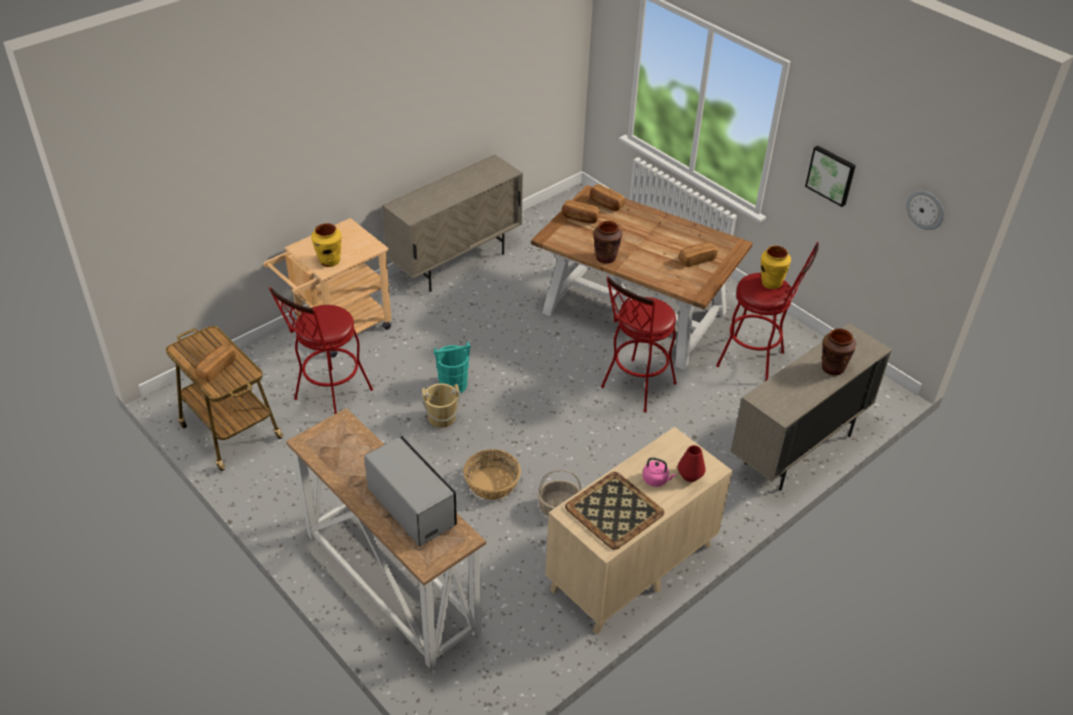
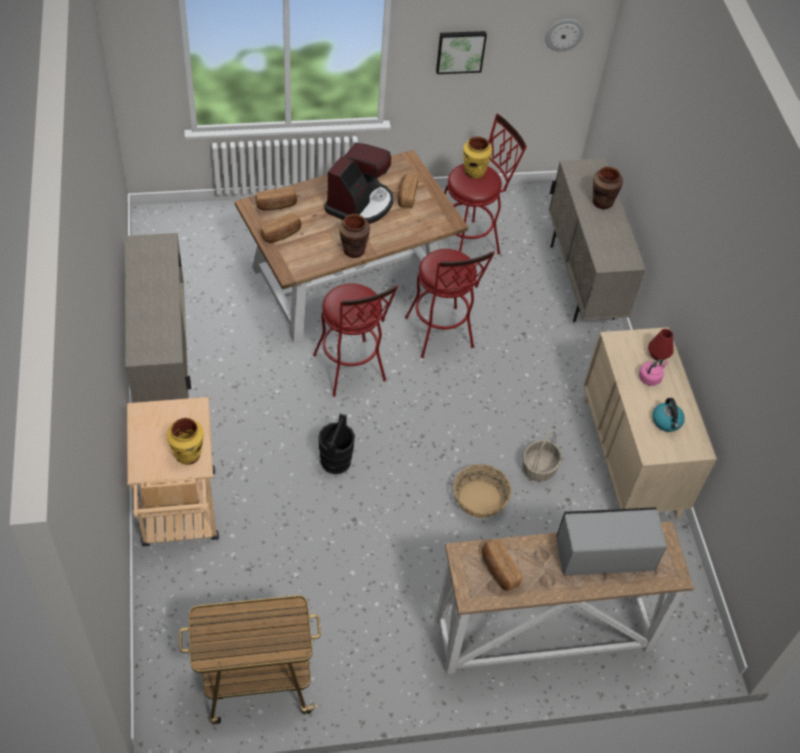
camera: 60 degrees left, 10 degrees up
(216, 368) = (265, 635): bread -> bread (499, 570)
(329, 398) = (274, 570): red stool -> red stool (351, 372)
(441, 418) = (372, 493): beige bucket -> none
(452, 385) = (335, 461): turquoise bucket -> black bucket
(615, 510) = (666, 421): tray -> kettle
(658, 241) = (360, 203): none -> coffee machine

